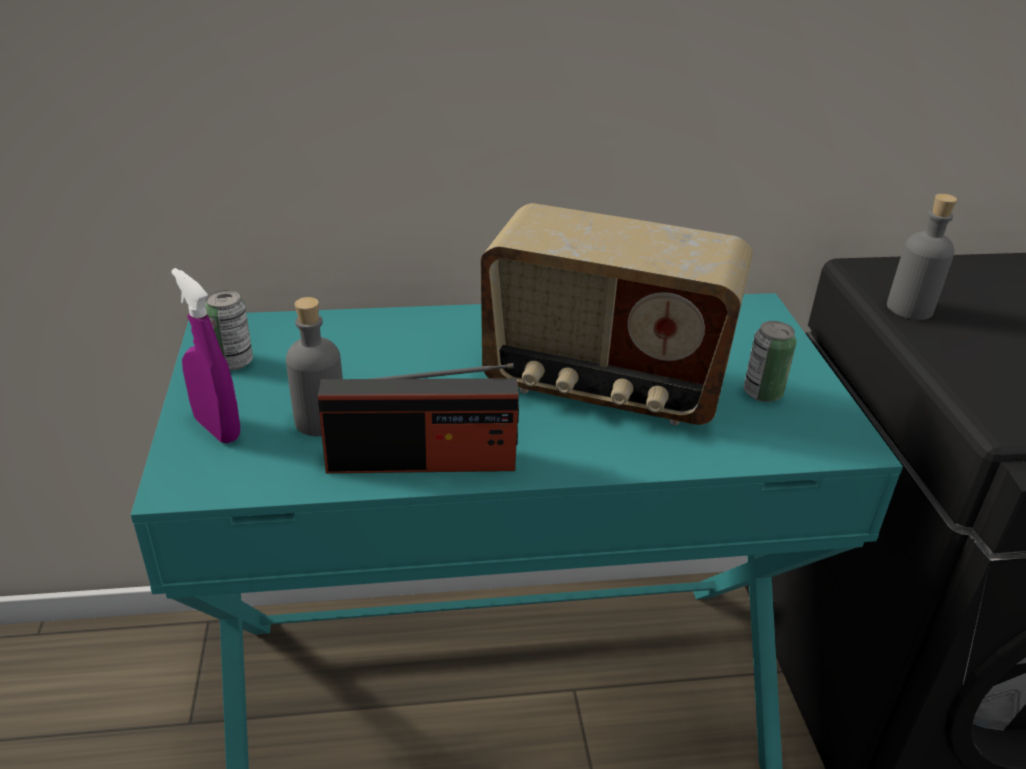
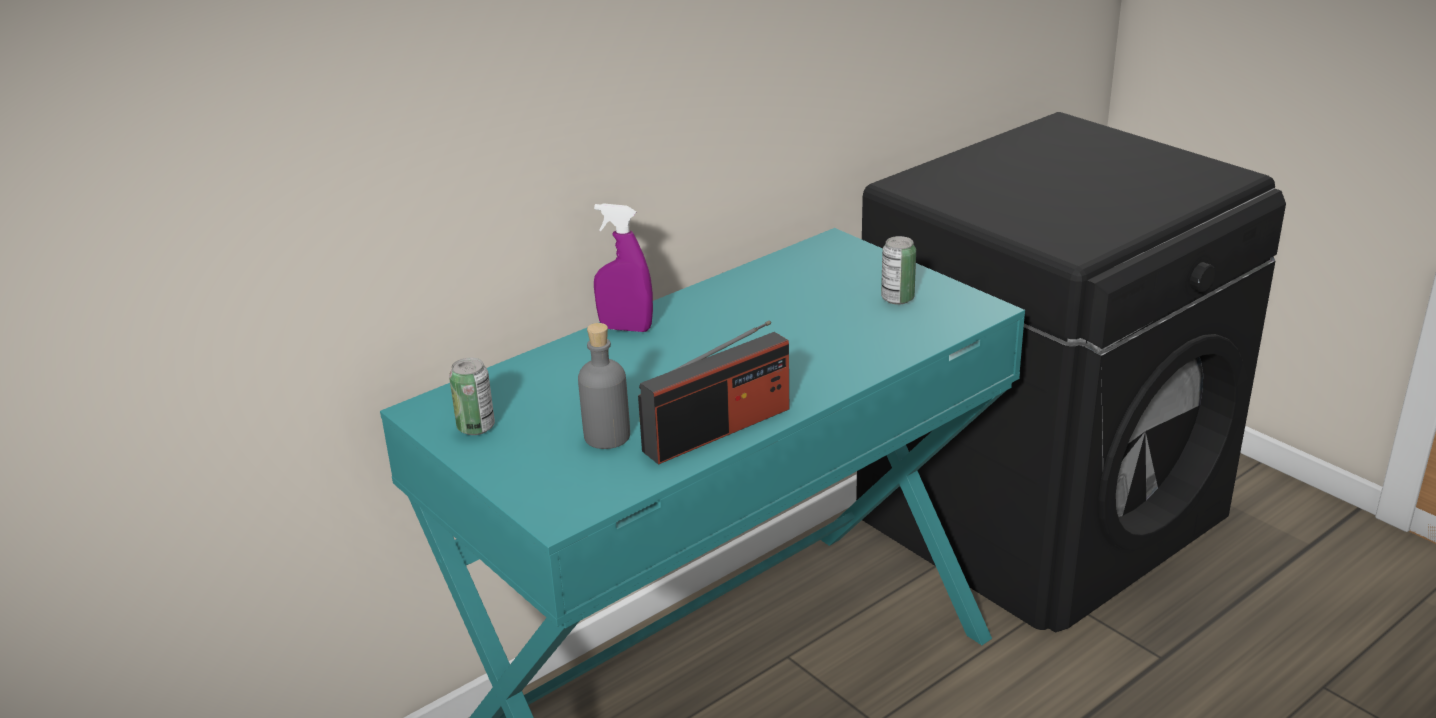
camera: 30 degrees left, 5 degrees down
(217, 428) = (533, 473): purple spray bottle -> purple spray bottle (625, 328)
(603, 386) = (786, 335): radio -> none
(909, 309) = (954, 202): grey bottle -> none

